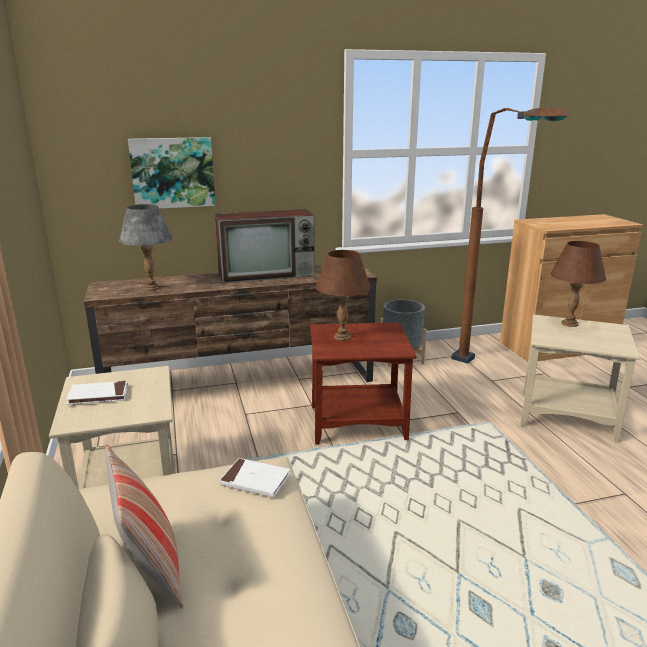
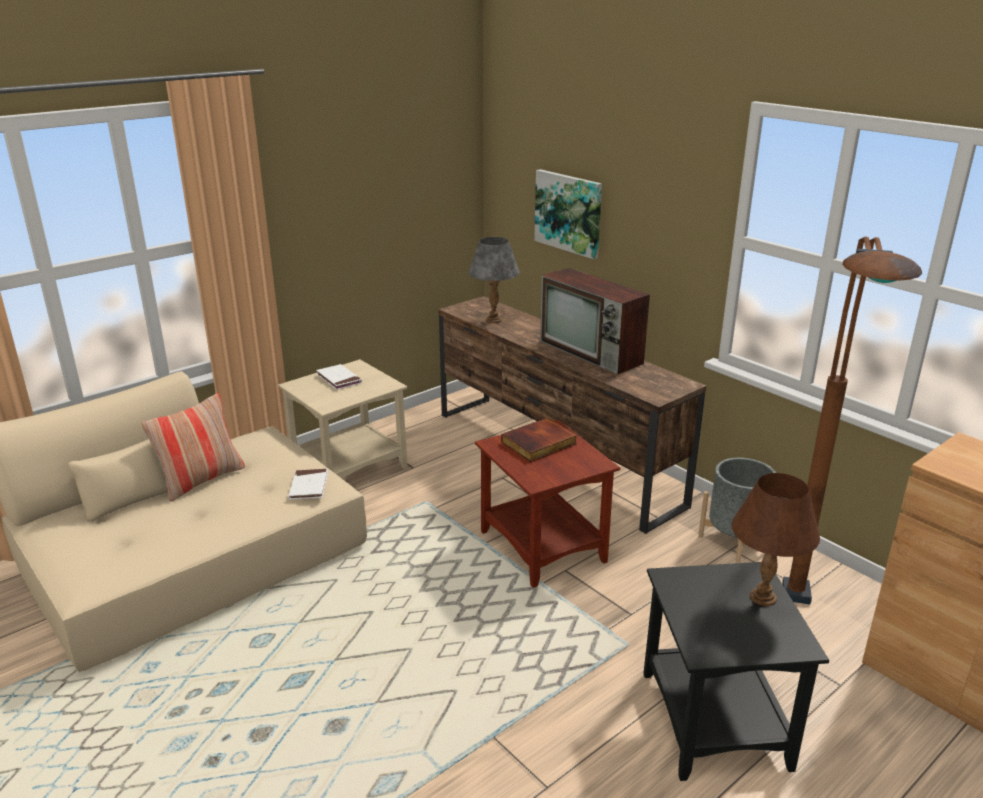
camera: 65 degrees right, 5 degrees up
(342, 337) = (539, 444): brown table lamp -> book
(567, 415) = (716, 720): beige side table -> black side table

